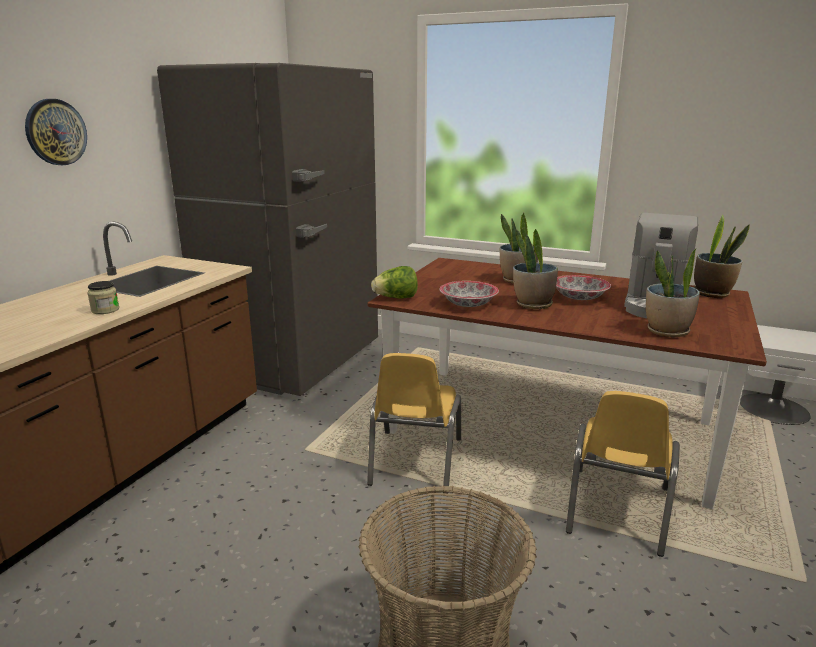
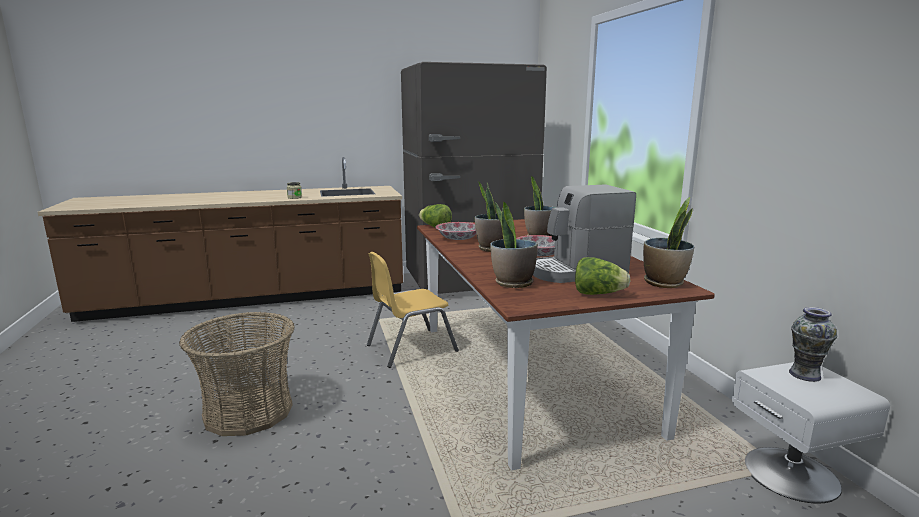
camera: 50 degrees right, 5 degrees down
(55, 132) = (327, 105): wall clock -> none
(616, 510) = (450, 428): yellow chair -> none
(726, 317) = (598, 294): none -> lettuce
(776, 335) = (804, 374): none -> vase

